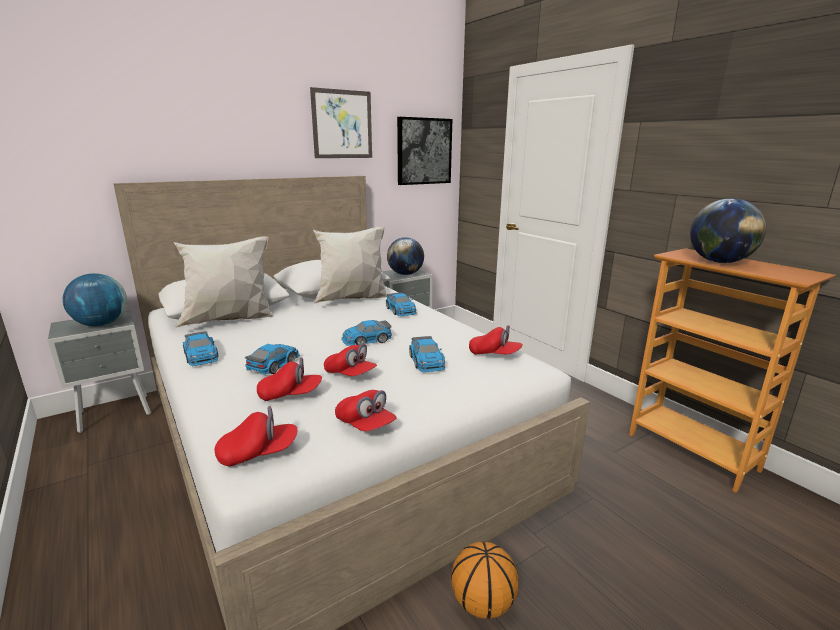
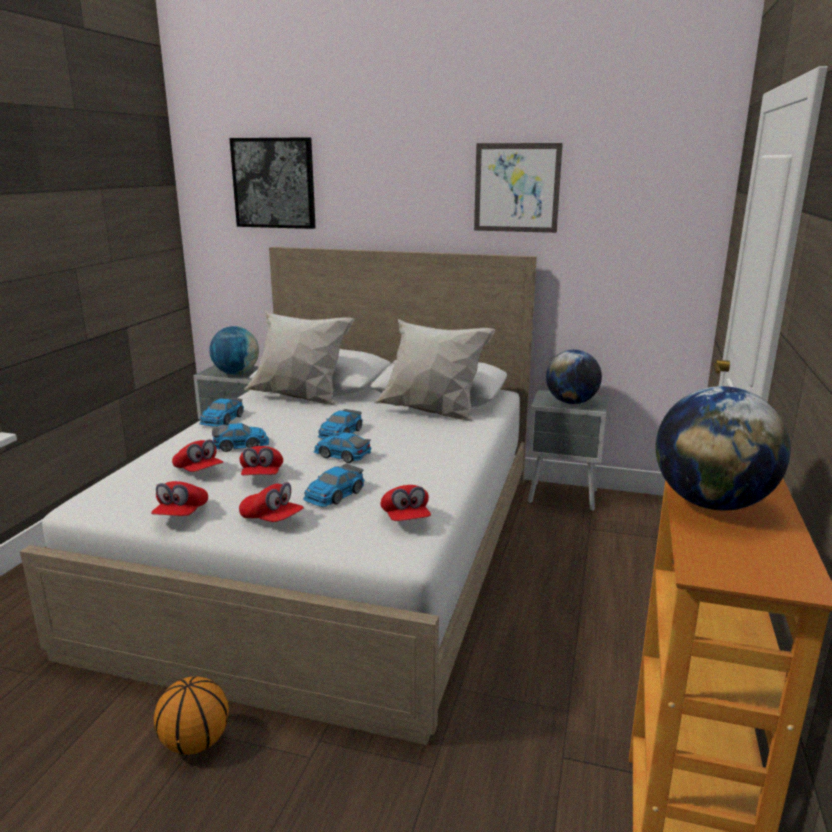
camera: 50 degrees right, 0 degrees up
(258, 453) = (105, 497): red cap -> red cap (272, 519)
(401, 311) = (443, 440): toy car -> toy car (340, 433)
(424, 151) = (650, 226): picture -> picture (274, 183)

